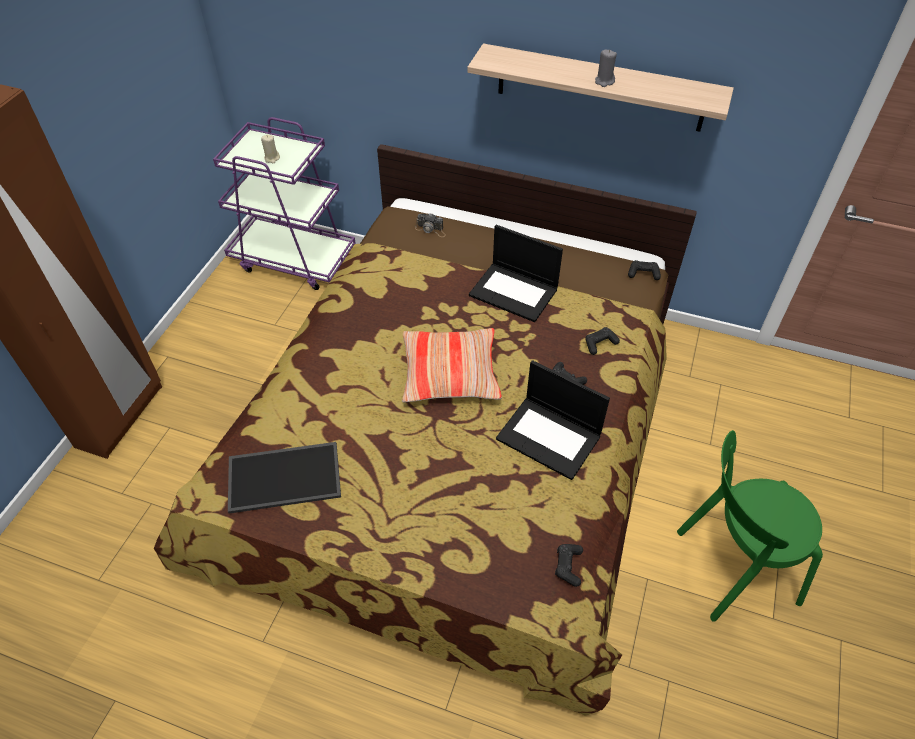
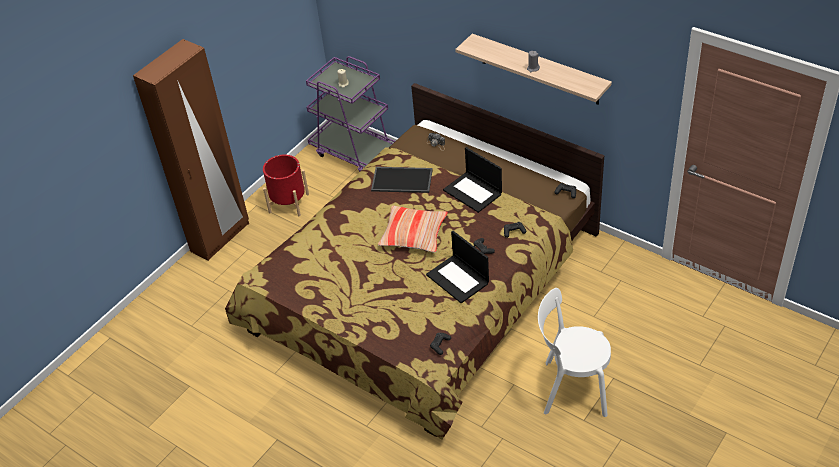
camera: 20 degrees right, 5 degrees down
(217, 346) = (289, 203): none -> red planter
(285, 475) = (301, 274): tray -> tray (402, 179)
(731, 567) = (571, 388): green chair -> white chair

